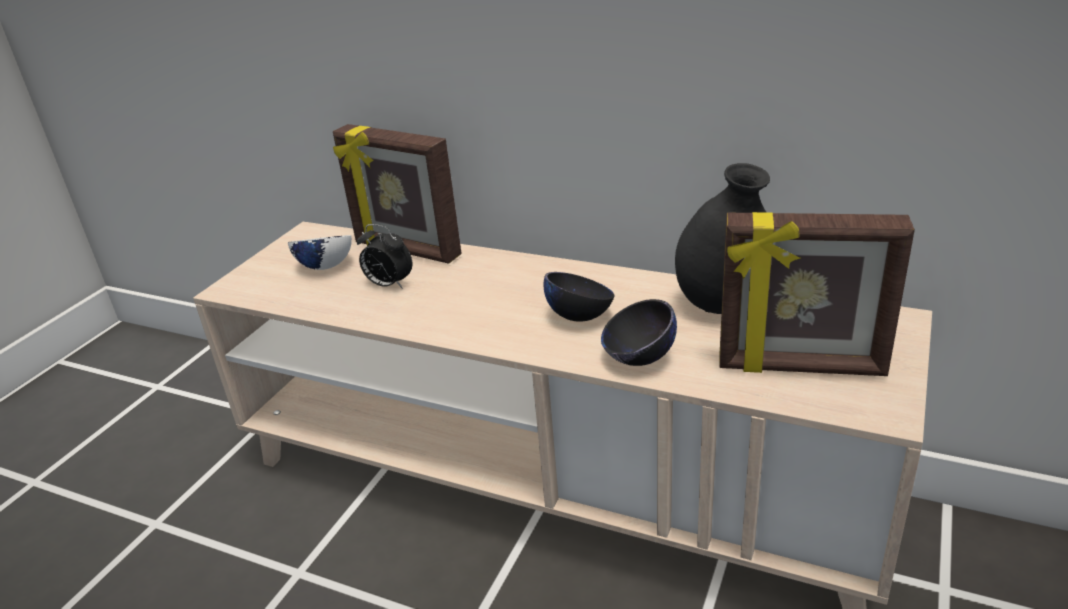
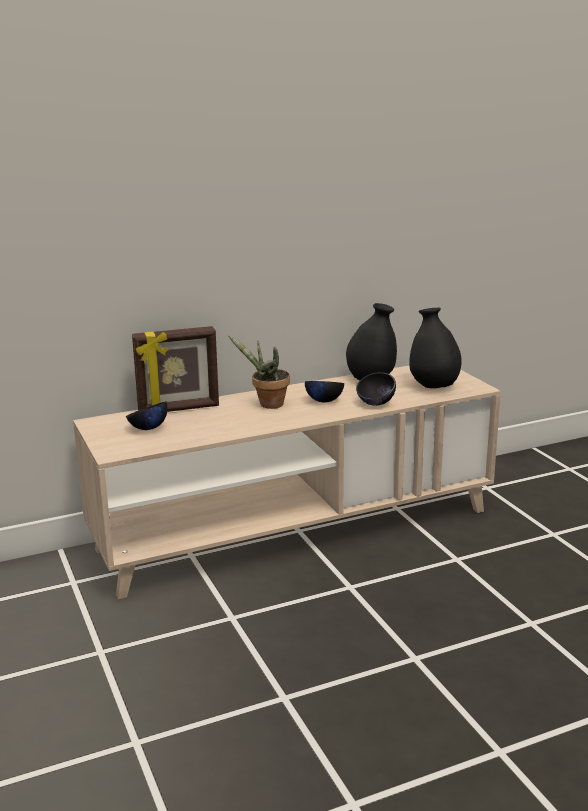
camera: 50 degrees left, 10 degrees down
(326, 266) = (148, 428): white bowl -> black bowl
(388, 285) = (205, 422): alarm clock -> none
(503, 288) = (267, 405): none -> potted plant
(800, 368) = (434, 387): picture frame -> black vase

